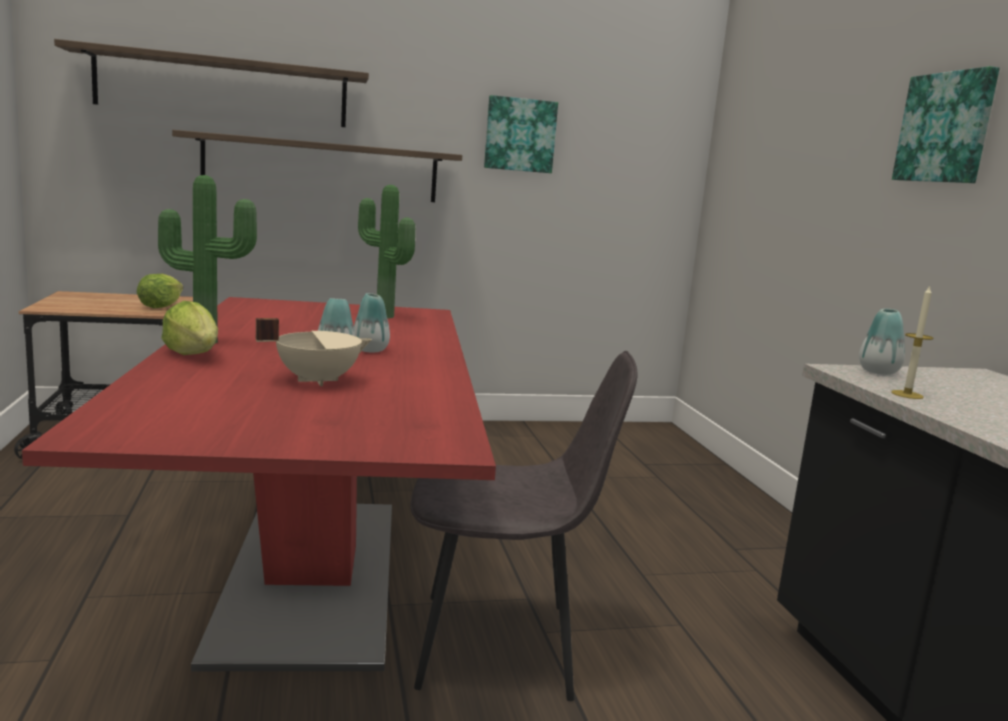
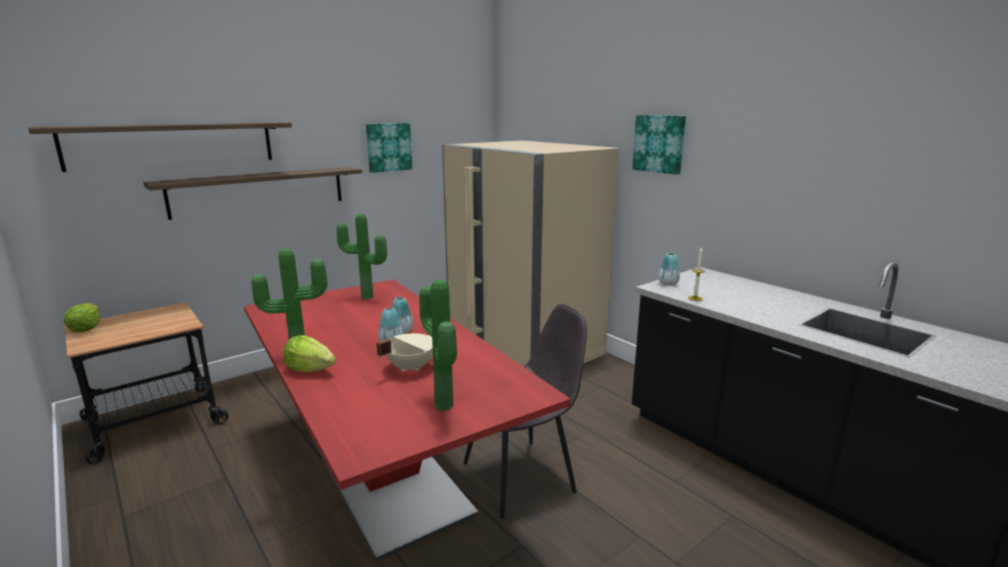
camera: 25 degrees left, 5 degrees up
(160, 306) = (172, 320): lettuce -> lettuce (86, 328)
(283, 422) = (440, 407): none -> potted plant
(666, 483) = (524, 347): none -> beige fridge

